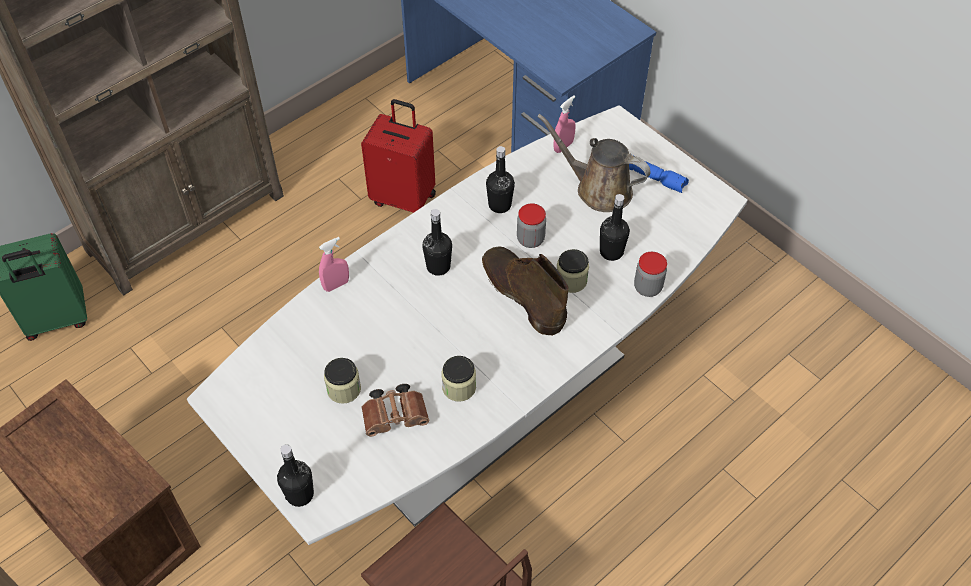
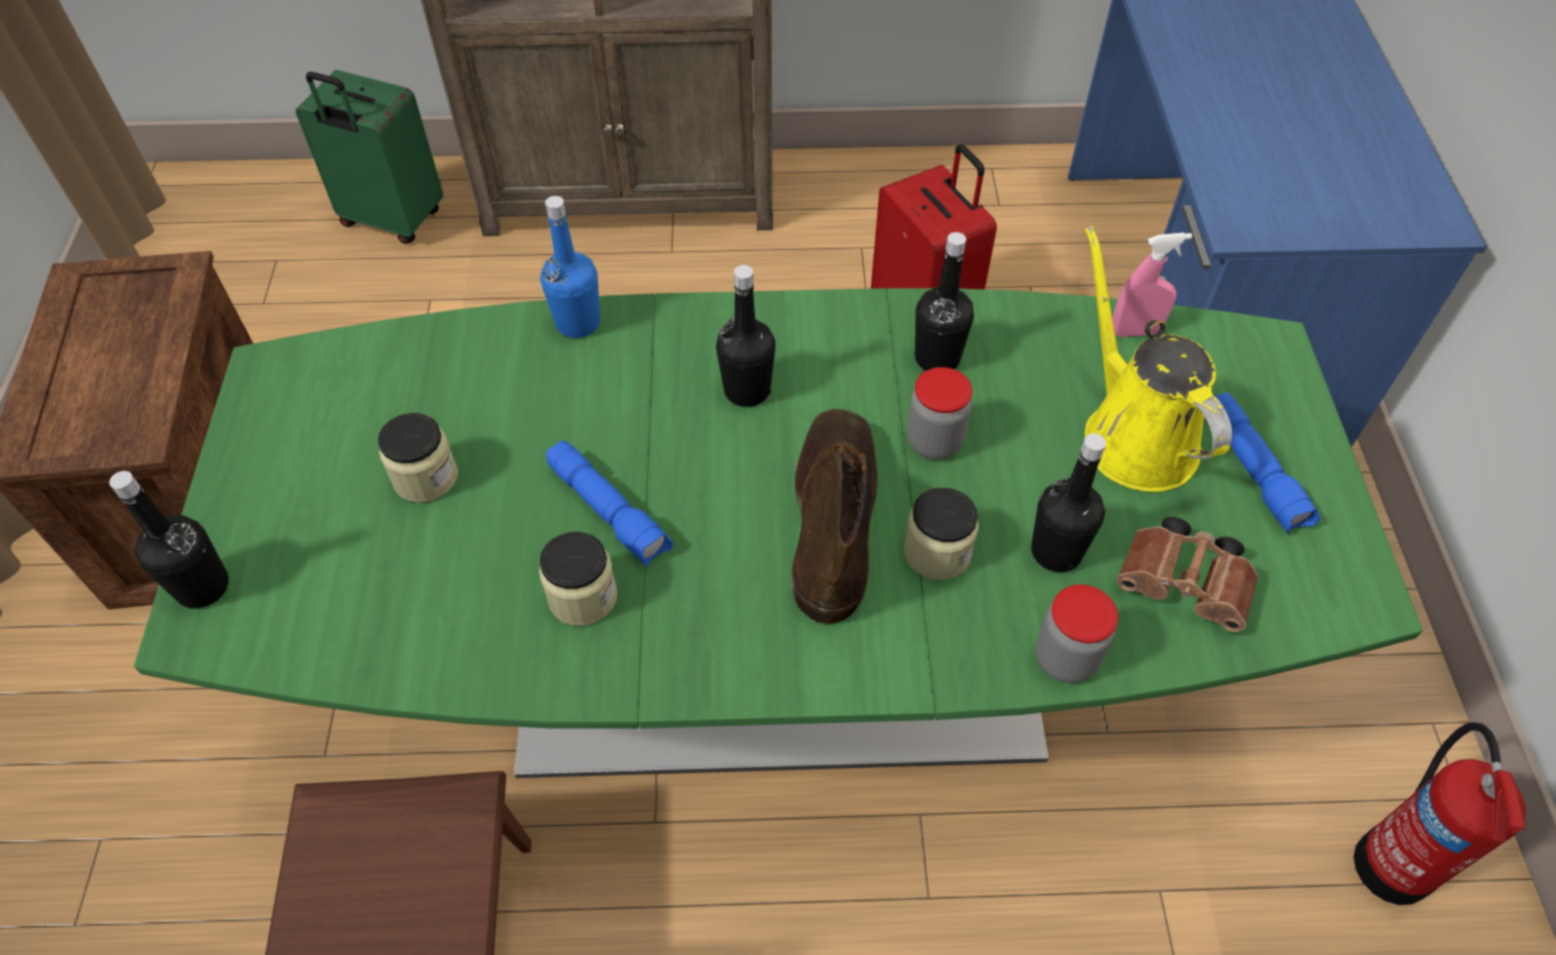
camera: 40 degrees right, 0 degrees up
(336, 285) = (578, 323): pink spray bottle -> blue bottle
(397, 416) = (449, 573): brown binoculars -> brown binoculars (1187, 587)
(434, 349) = (610, 511): none -> blue flashlight
(484, 401) = (776, 672): white dining table -> green dining table
(598, 189) = (1133, 434): brown watering can -> yellow watering can
(771, 303) = (1393, 861): none -> fire extinguisher

